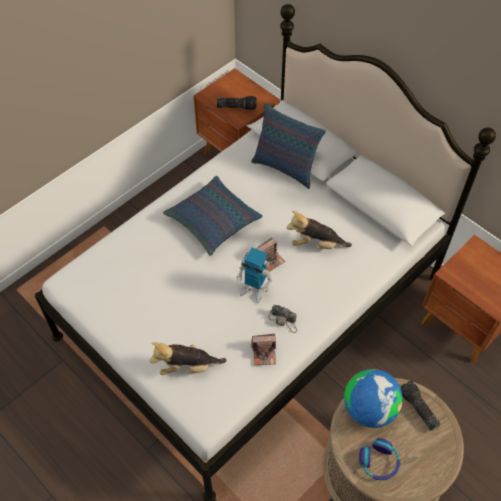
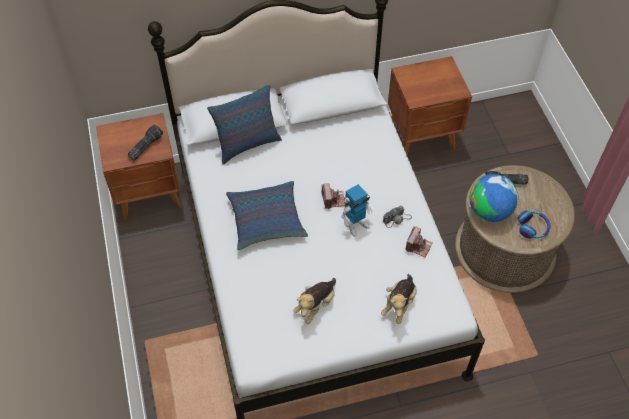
camera: 60 degrees left, 0 degrees up
(316, 244) = (339, 163): plush toy -> plush toy (316, 305)

